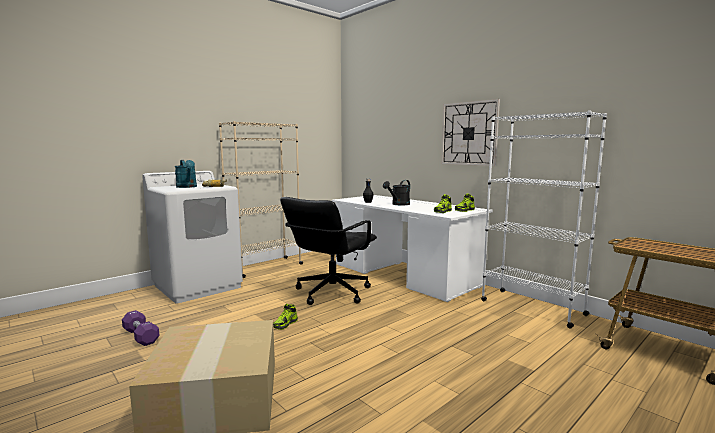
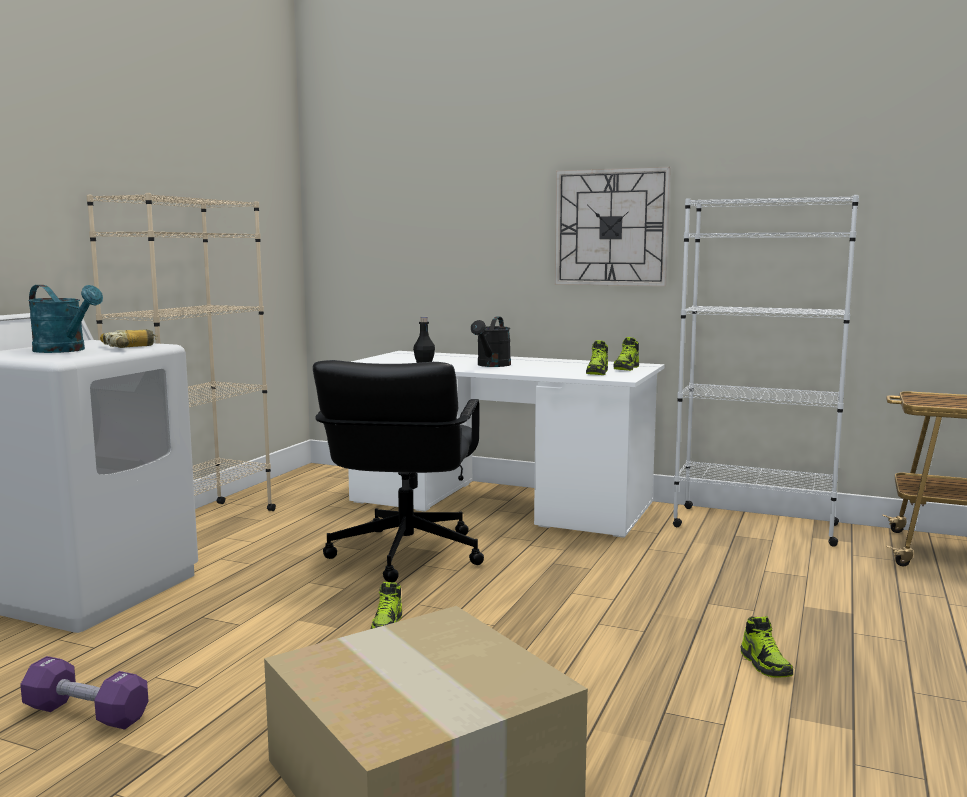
camera: 25 degrees left, 0 degrees up
(443, 387) = (765, 665): none -> shoe

